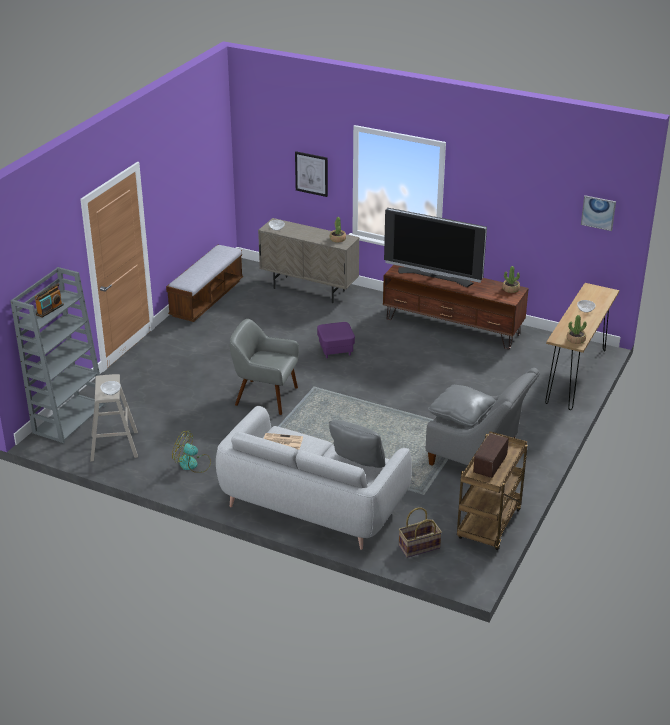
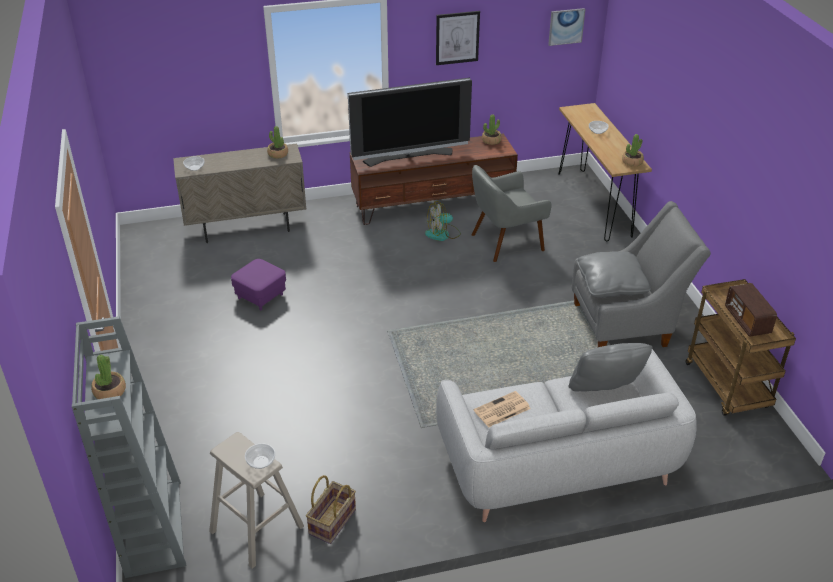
camera: 40 degrees left, 5 degrees up
(49, 310) = (109, 391): radio -> potted plant
(193, 464) = (378, 495): fan -> fan (443, 234)
(207, 298) = (143, 287): bench -> none
(265, 396) = (352, 368): grey armchair -> grey armchair (505, 242)
(311, 173) = (212, 86): picture -> picture (457, 37)
(335, 350) = (357, 280): purple ottoman -> purple ottoman (261, 296)
(419, 547) = (707, 448): basket -> basket (333, 522)

